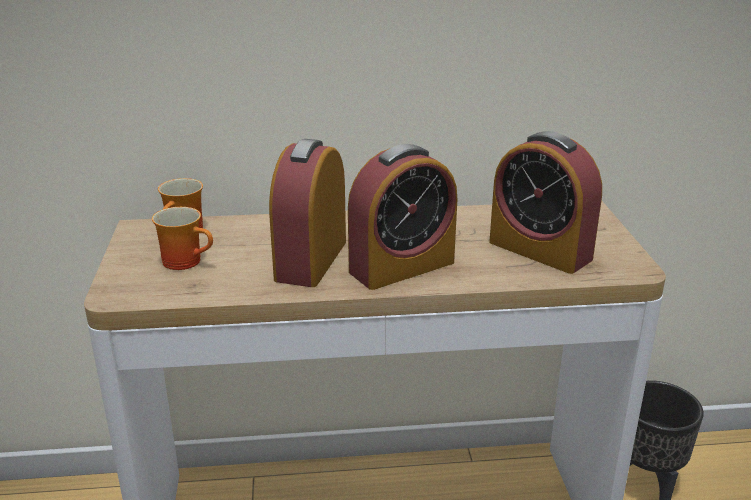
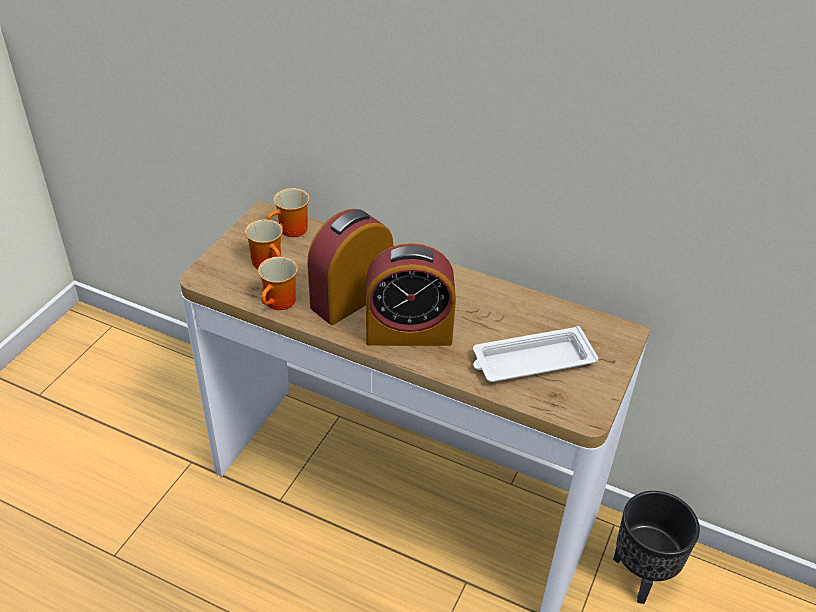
camera: 30 degrees right, 15 degrees up
(236, 288) = (280, 303): none -> mug
(540, 250) = (531, 361): alarm clock -> white tray

